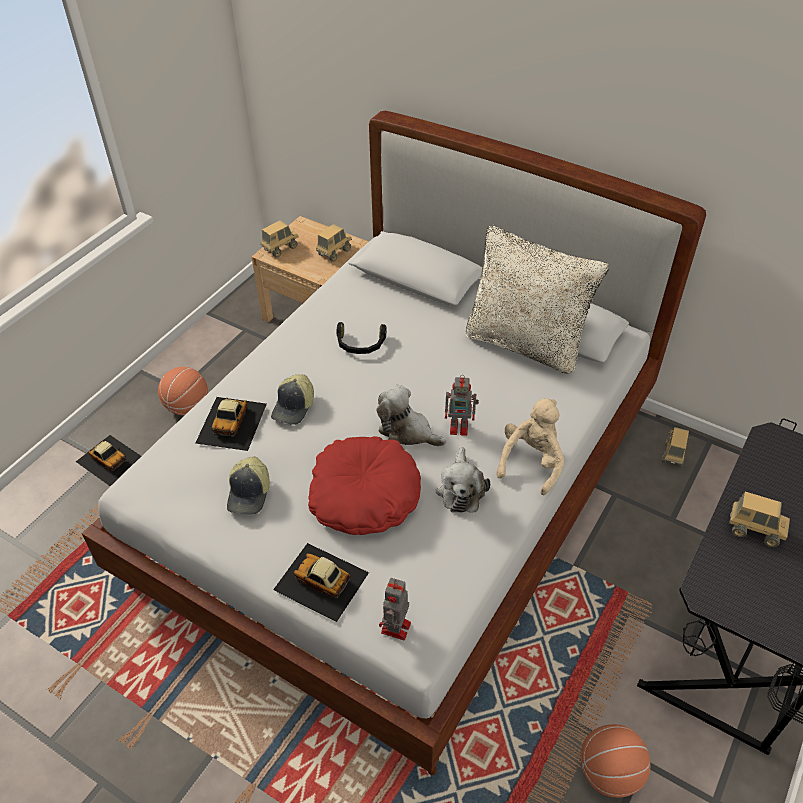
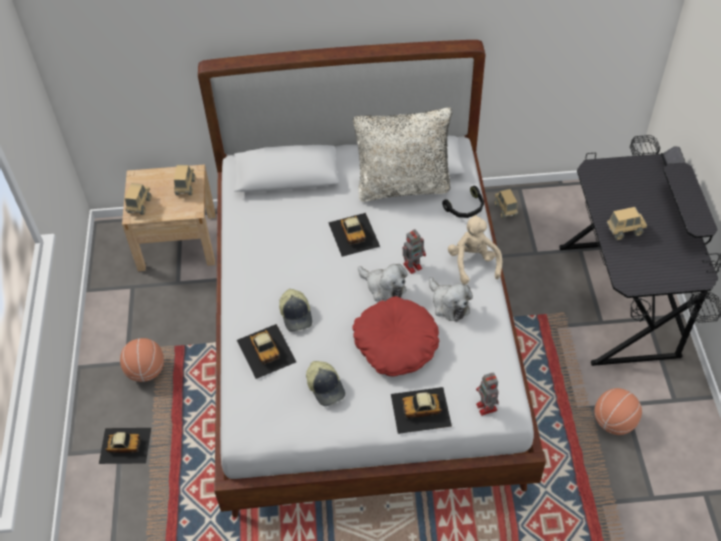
camera: 35 degrees left, 5 degrees up
(360, 344) = (296, 246): black headphones -> black headphones (465, 208)
(407, 431) = (384, 287): plush toy -> plush toy turned 135 degrees counterclockwise
(429, 363) = (354, 234): none -> toy car

